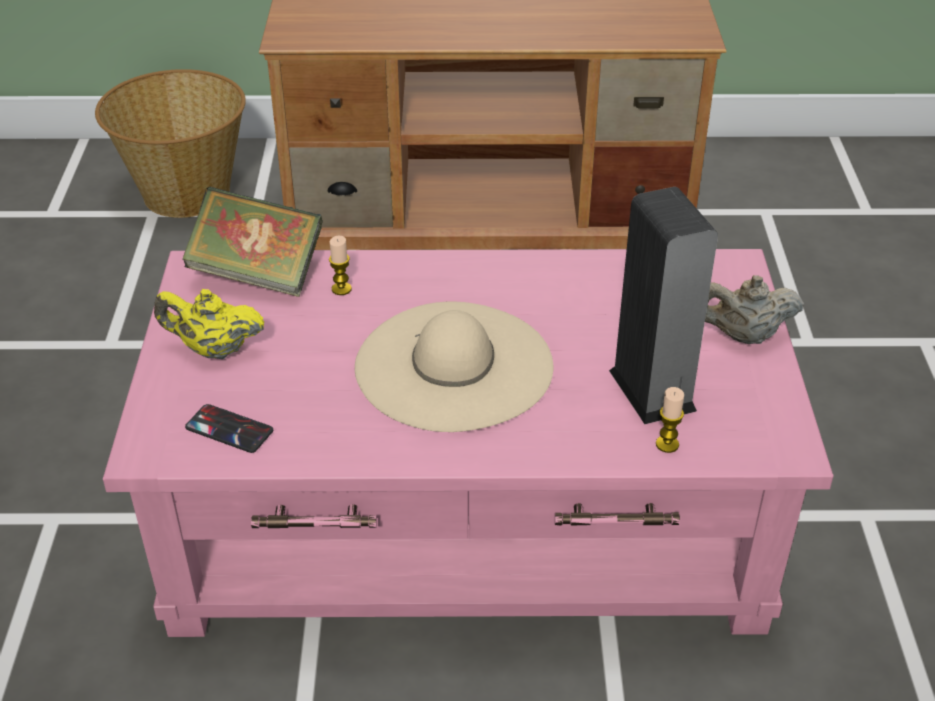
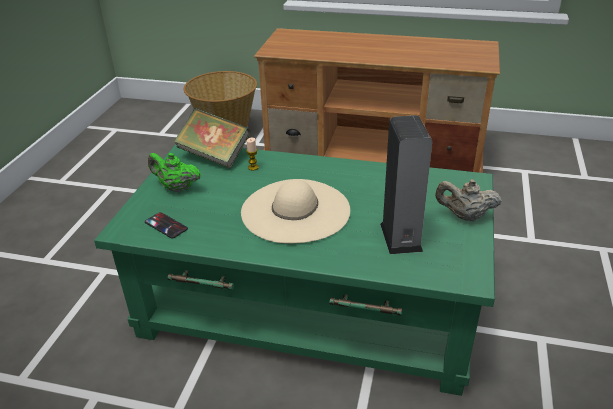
camera: 15 degrees right, 5 degrees down
(213, 350) = (176, 188): yellow teapot -> green teapot
(465, 522) = (308, 305): pink coffee table -> green coffee table
(667, 444) = (399, 266): candle -> none

